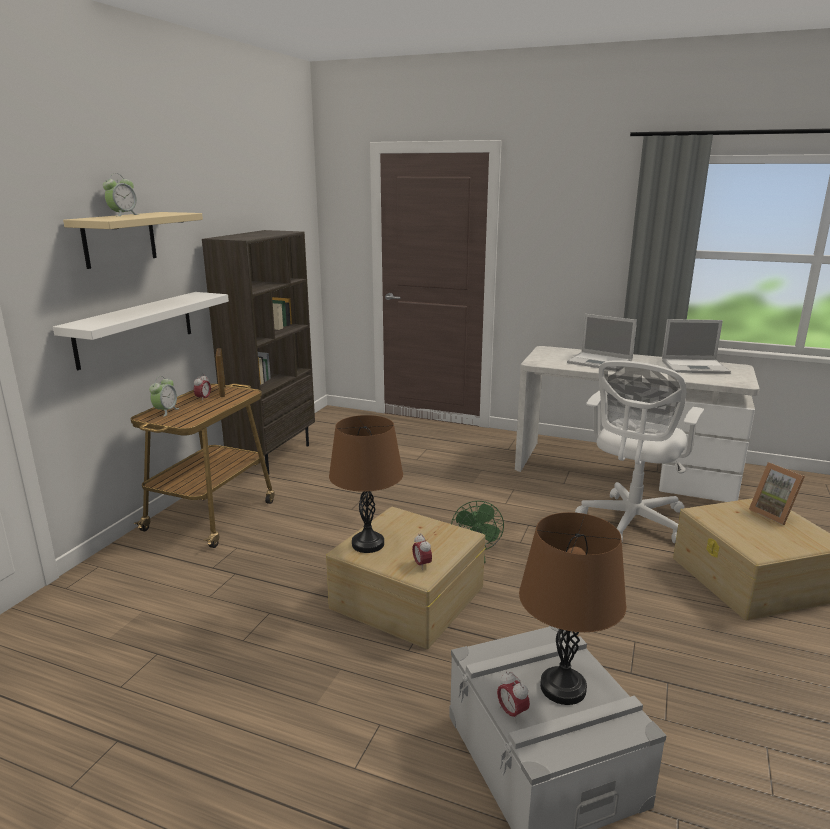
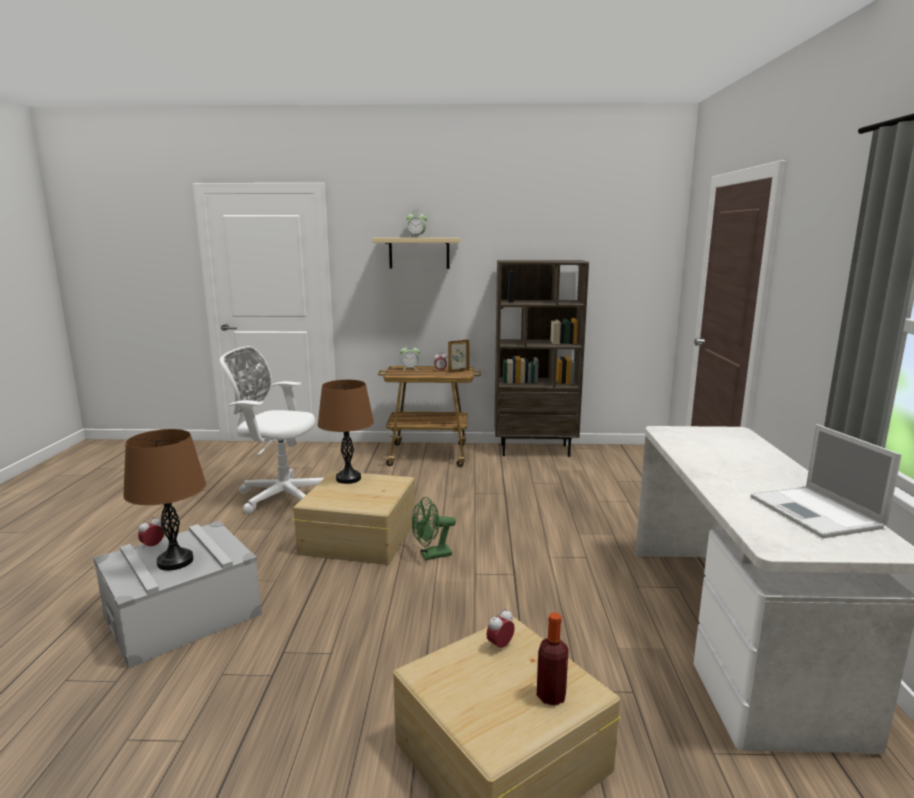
camera: 70 degrees right, 5 degrees down
(135, 328) = (422, 313): white shelf -> none
(422, 565) = (326, 499): alarm clock -> alarm clock (500, 646)
(601, 362) = (724, 457): laptop -> none
(631, 523) = (576, 642): white office chair -> white office chair (281, 496)
(774, 514) = (551, 696): picture frame -> bottle

